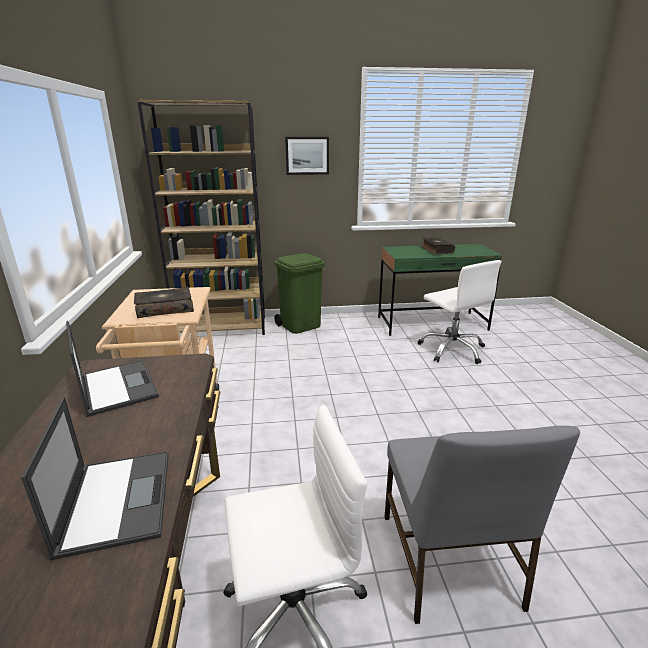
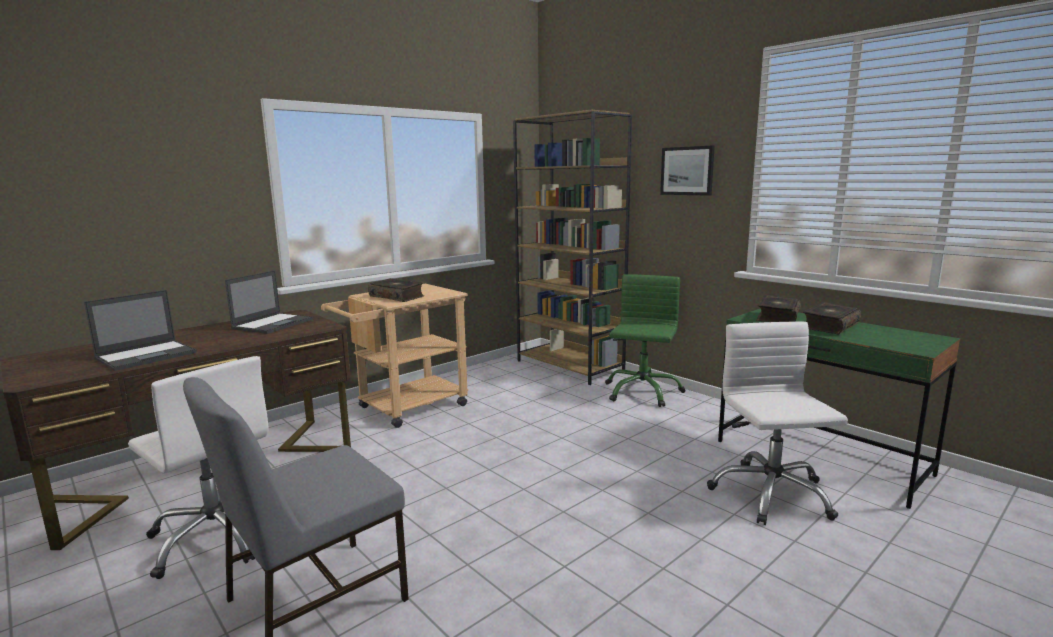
camera: 55 degrees right, 10 degrees down
(301, 325) = (642, 391): green trash can -> green office chair
(406, 251) = (777, 317): none -> book
(452, 349) = (770, 494): white office chair -> white office chair turned 150 degrees clockwise

